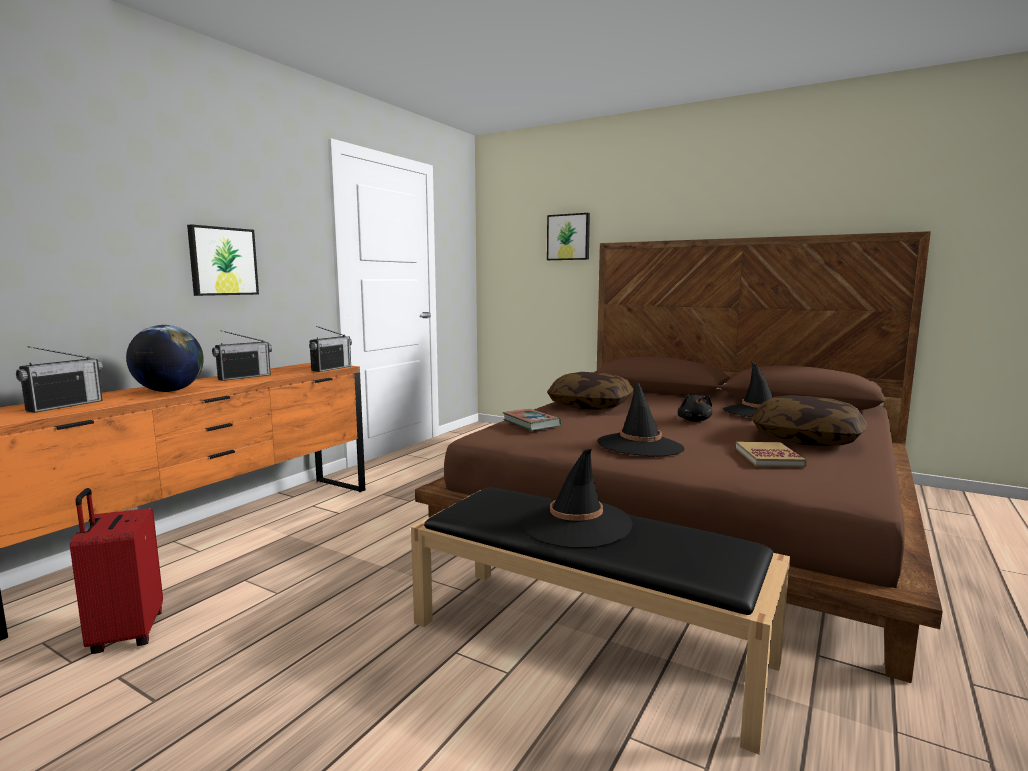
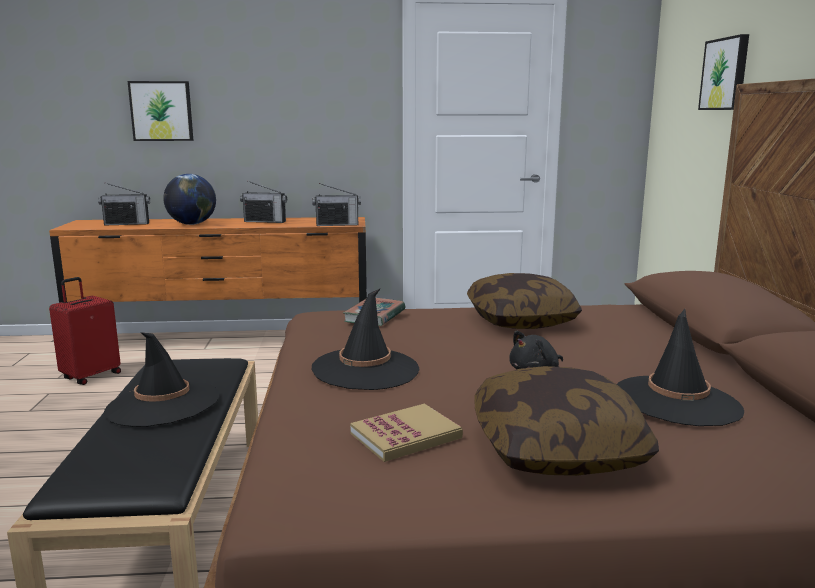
camera: 55 degrees right, 5 degrees up
(222, 261) = (277, 121): picture -> picture (161, 111)

